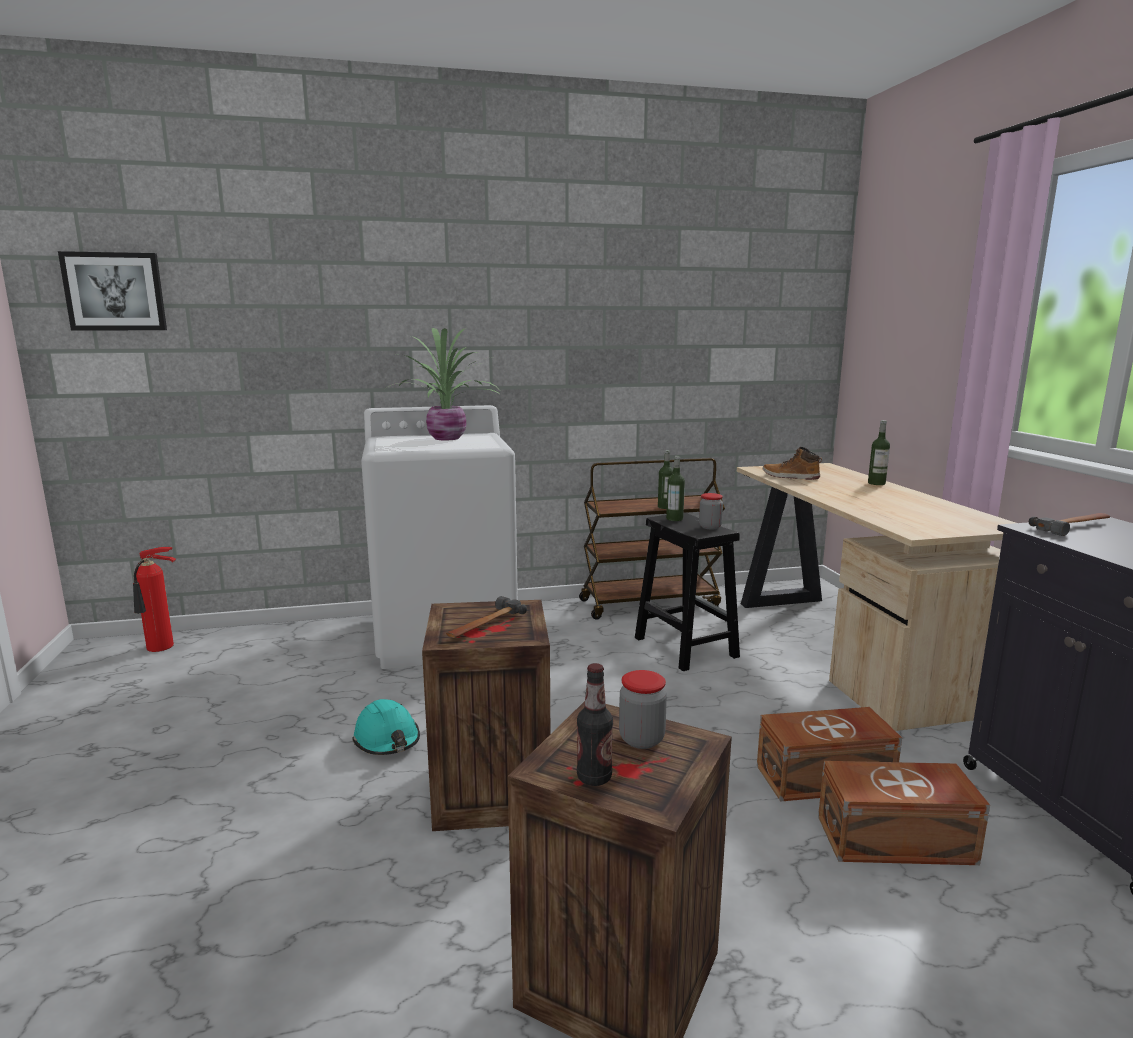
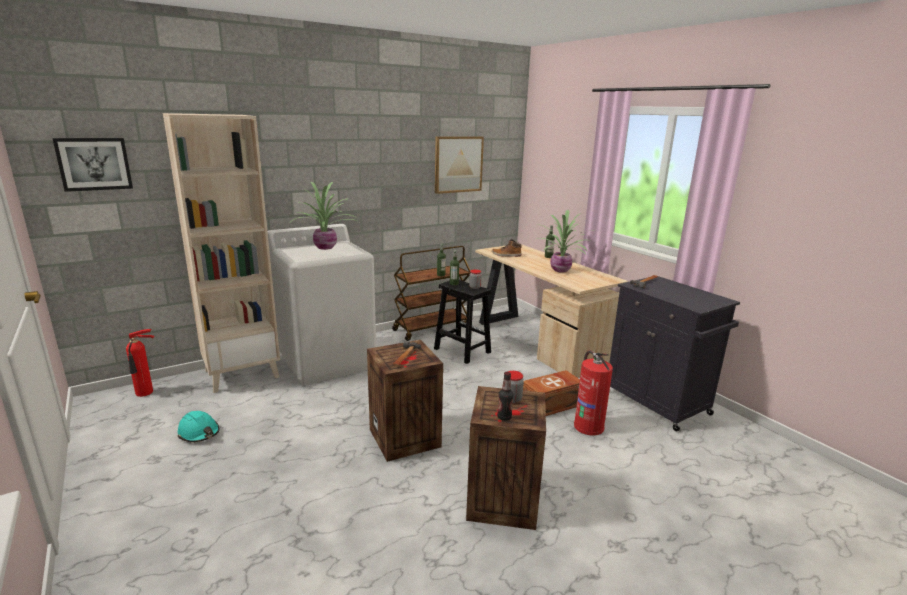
camera: 20 degrees left, 5 degrees up
(308, 638) = (242, 373): none -> beige bookcase
(387, 740) = (334, 423): turquoise hard hat -> turquoise hard hat (199, 433)
(713, 313) = (458, 164): none -> picture
(891, 504) = (561, 270): none -> potted plant
(898, 841) = (588, 426): brown storage box -> fire extinguisher

